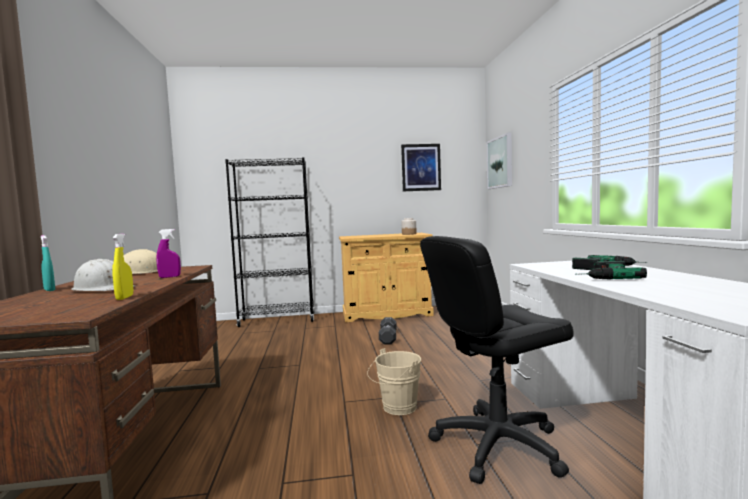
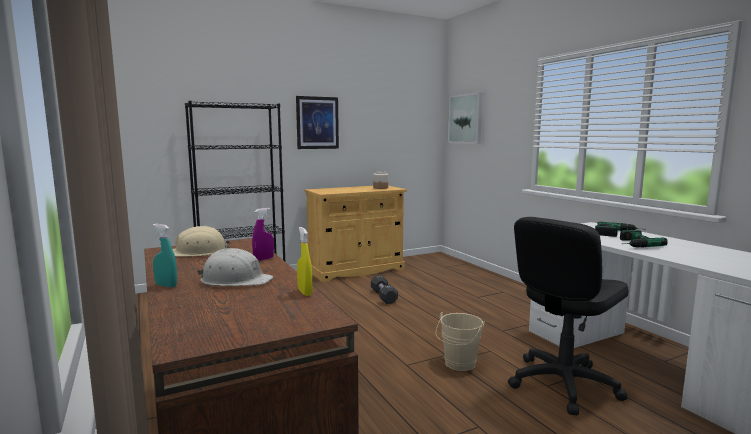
camera: 20 degrees left, 5 degrees up
(421, 167) = (386, 117): picture -> picture (317, 123)

